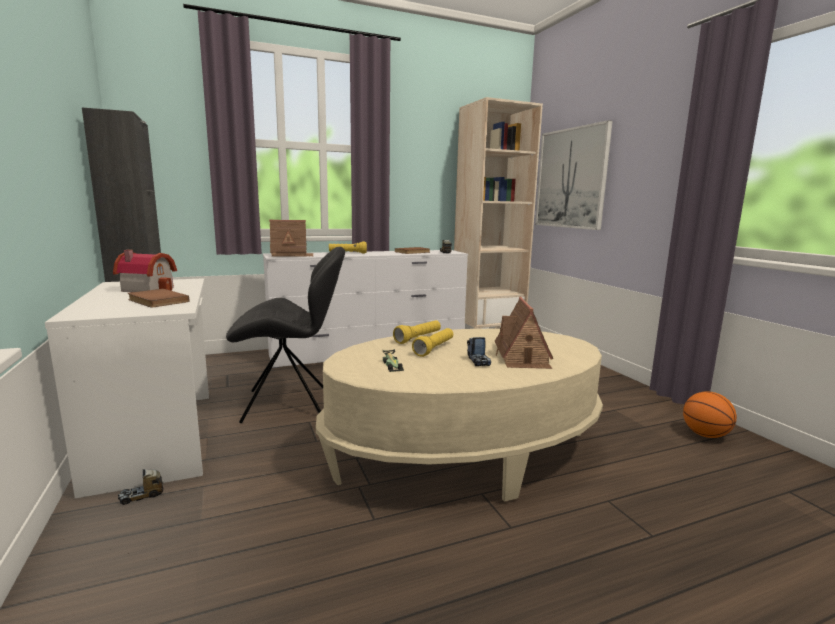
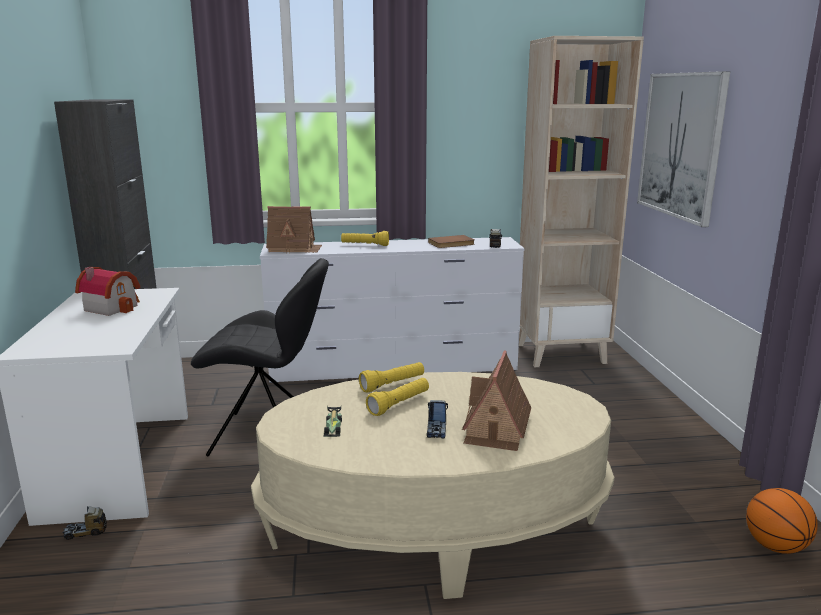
camera: 15 degrees right, 5 degrees up
(156, 301) = (107, 330): brown book -> none

